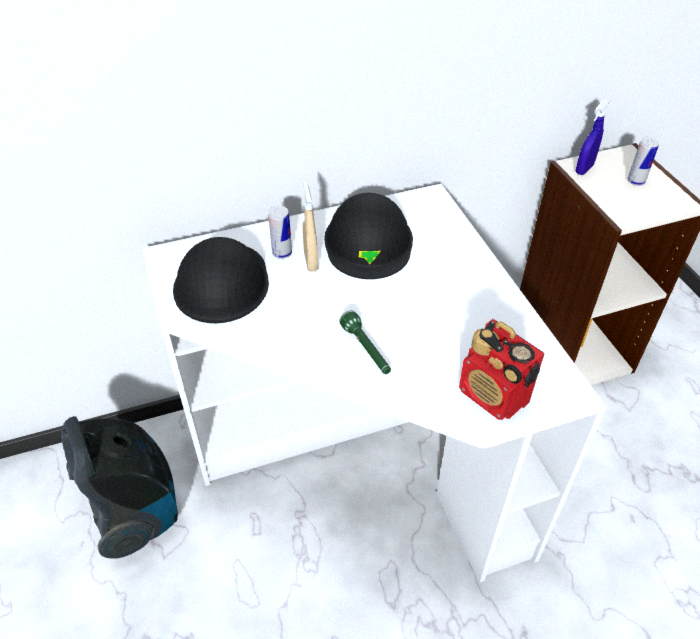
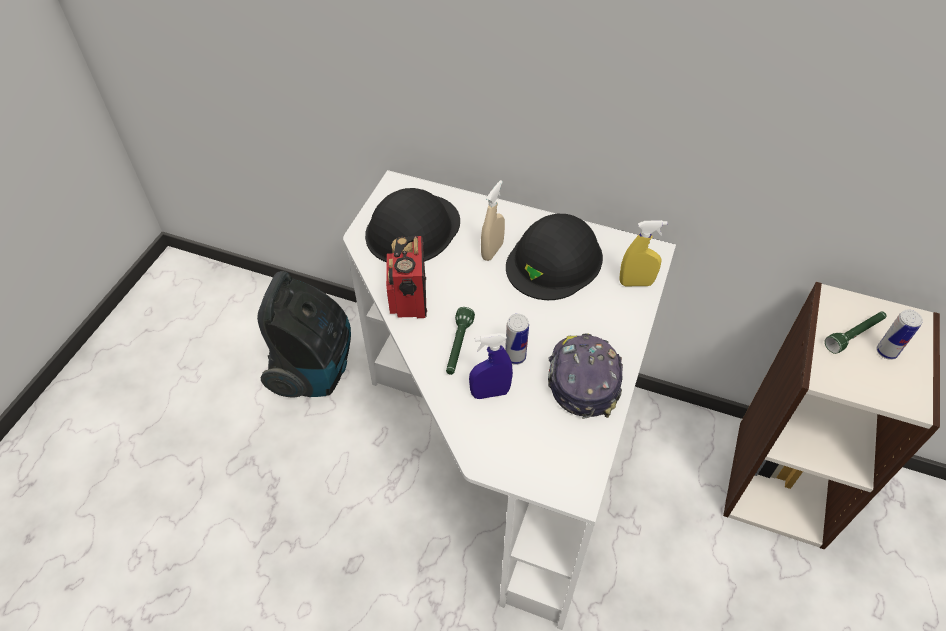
camera: 40 degrees right, 5 degrees up
(282, 253) = (478, 231): can -> can (515, 356)
(445, 224) = (636, 283): none -> yellow spray bottle
(485, 312) = (583, 378): none -> cap
(494, 396) = (513, 448): radio -> radio (408, 300)
(584, 169) = (842, 308): blue spray bottle -> blue spray bottle (490, 393)
(608, 181) = (854, 335): none -> green flashlight

